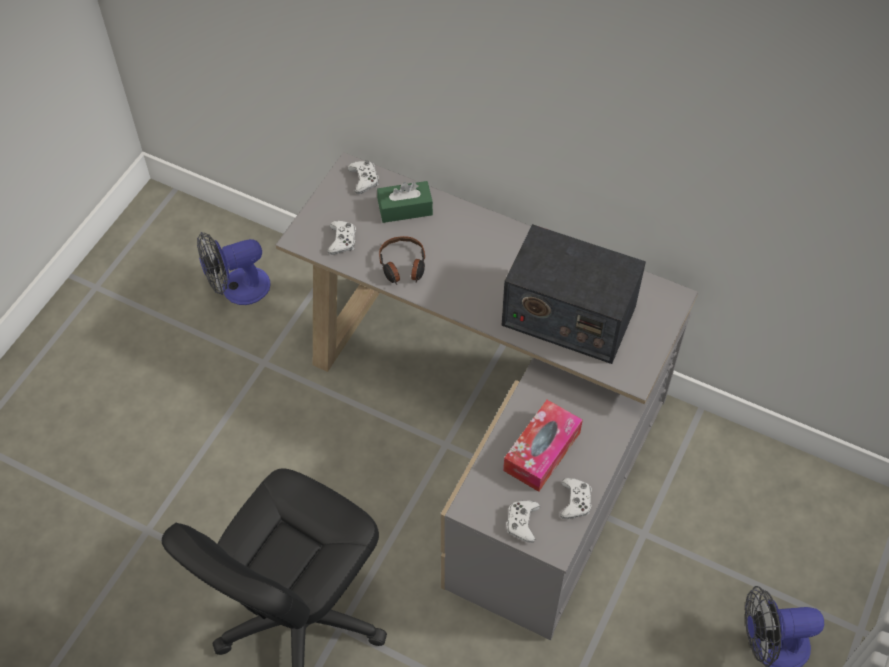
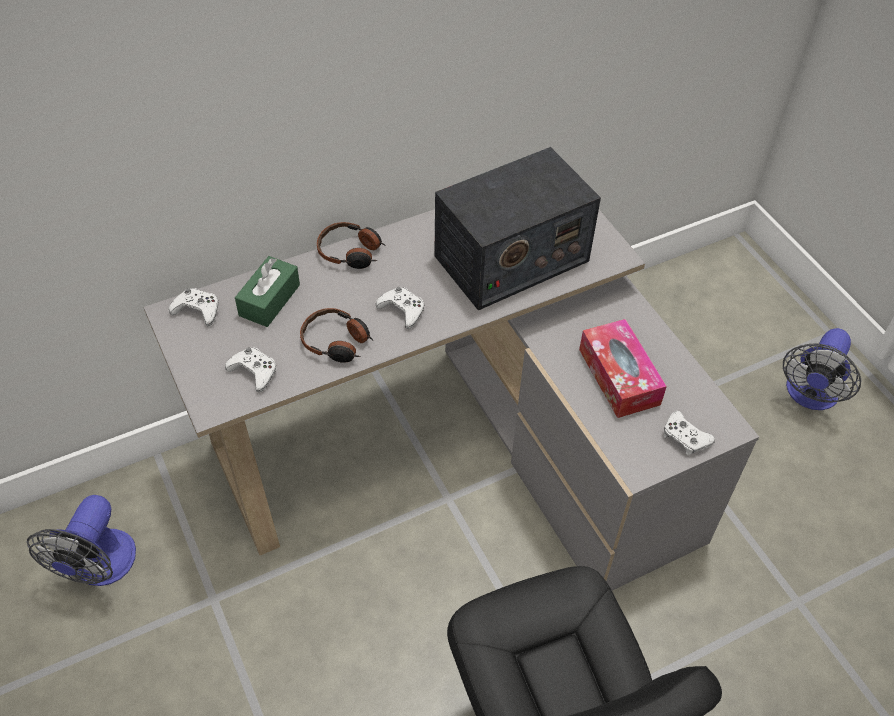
camera: 55 degrees left, 5 degrees down
(486, 223) = (351, 252): none -> headphones
(575, 501) = (690, 385): white game controller -> white game controller (402, 310)

